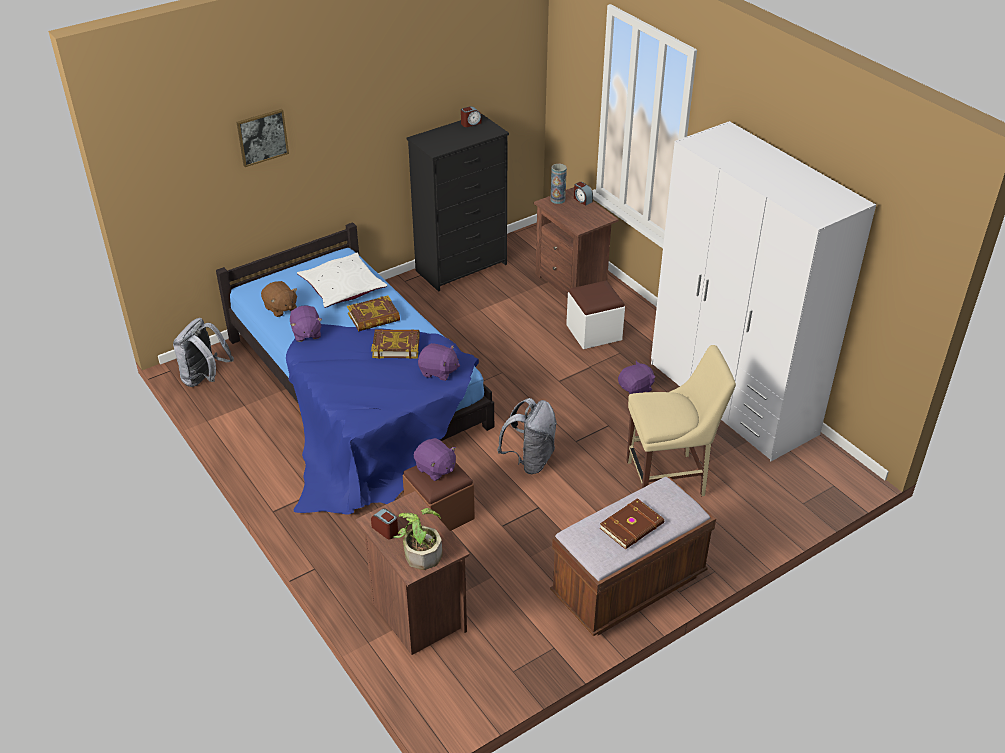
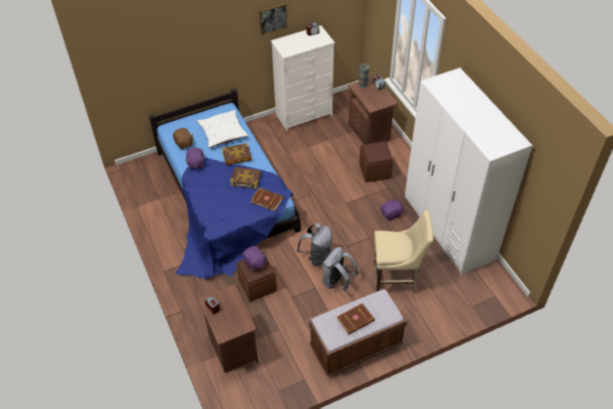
camera: 10 degrees right, 10 degrees up
(205, 378) = (139, 177): grey backpack -> grey backpack (337, 282)
(262, 137) = (177, 42): picture -> picture (272, 18)
(420, 551) = (229, 324): potted plant -> none
(438, 371) = (267, 199): purple plush toy -> brown book
(462, 267) = (304, 115): black dresser -> white dresser
(594, 332) = (375, 171): white ottoman -> brown ottoman

